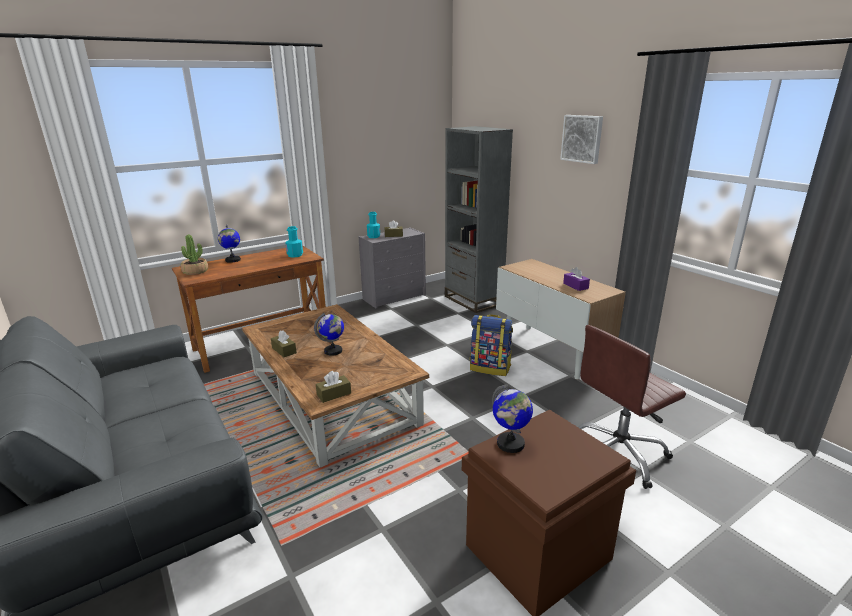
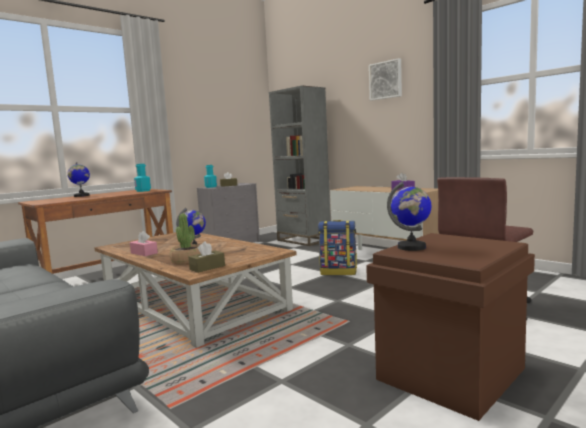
camera: 10 degrees left, 15 degrees down
(195, 271) = (44, 201): potted plant -> potted plant (187, 260)
(284, 350) = (144, 253): brown tissue box -> pink tissue box

